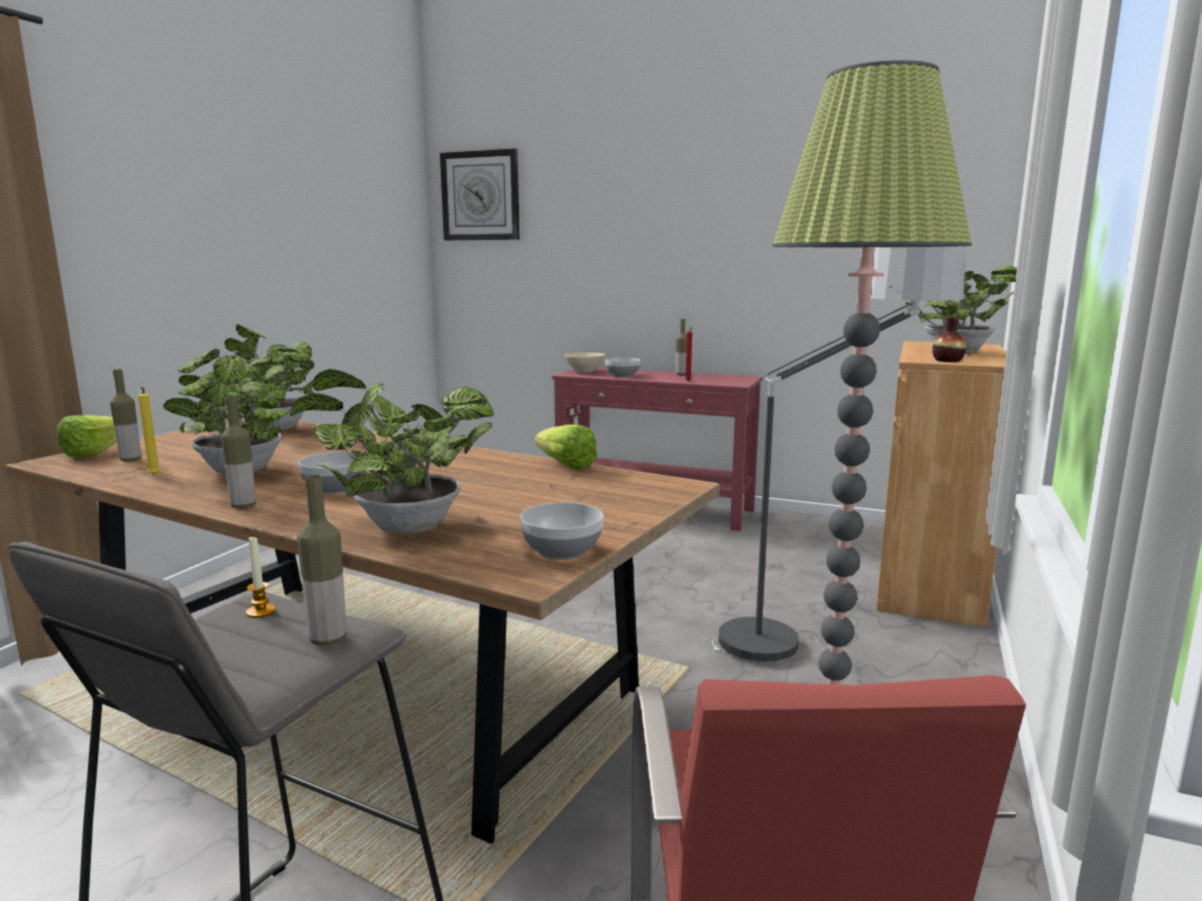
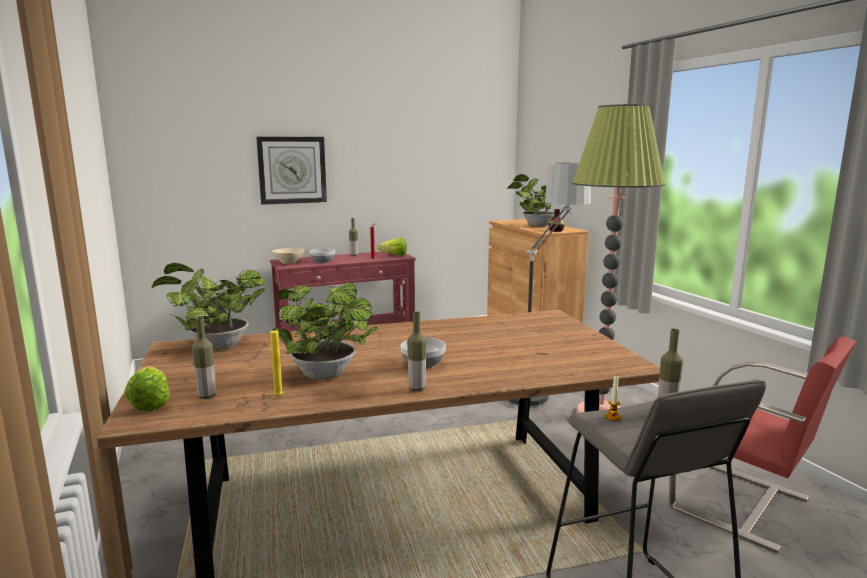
camera: 45 degrees left, 0 degrees up
(401, 527) = (528, 368): potted plant -> none
(480, 196) = (164, 129): wall clock -> wall clock (292, 170)
(562, 550) = (612, 353): bowl -> none
(563, 465) = (477, 319): lettuce -> lettuce (392, 255)

